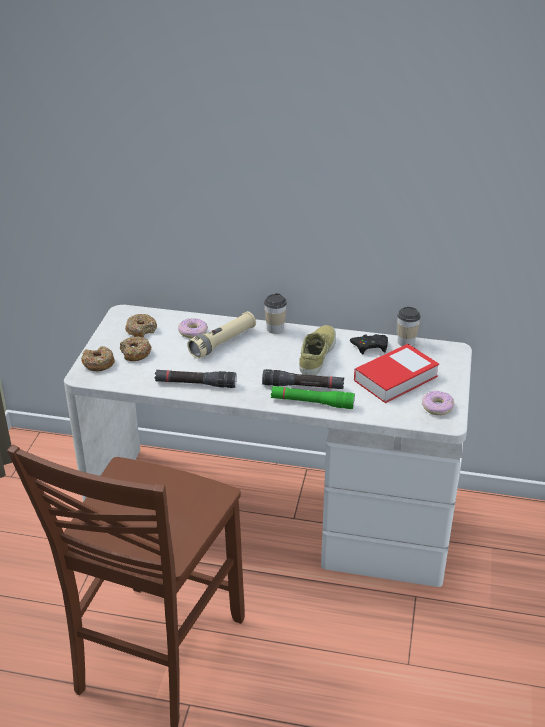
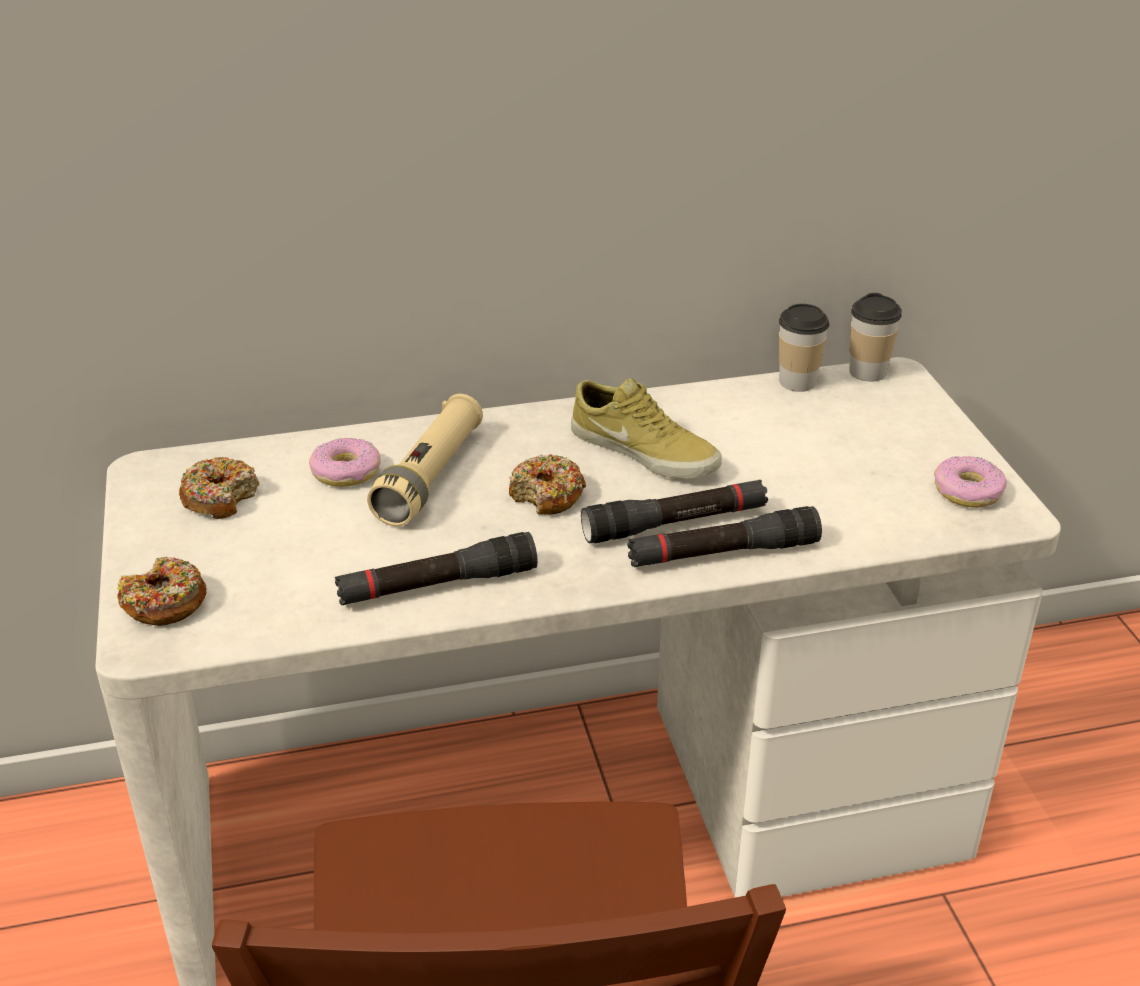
camera: 25 degrees left, 0 degrees up
(135, 353) = (242, 554): donut -> donut (547, 495)
(275, 329) = (520, 420): cup -> cup (867, 372)
(312, 403) = (722, 553): green flashlight -> black flashlight
(316, 354) = (646, 450): beige shoe -> beige shoe turned 135 degrees clockwise
(370, 346) = (738, 407): black game controller -> none
(395, 378) = (841, 456): book -> none

